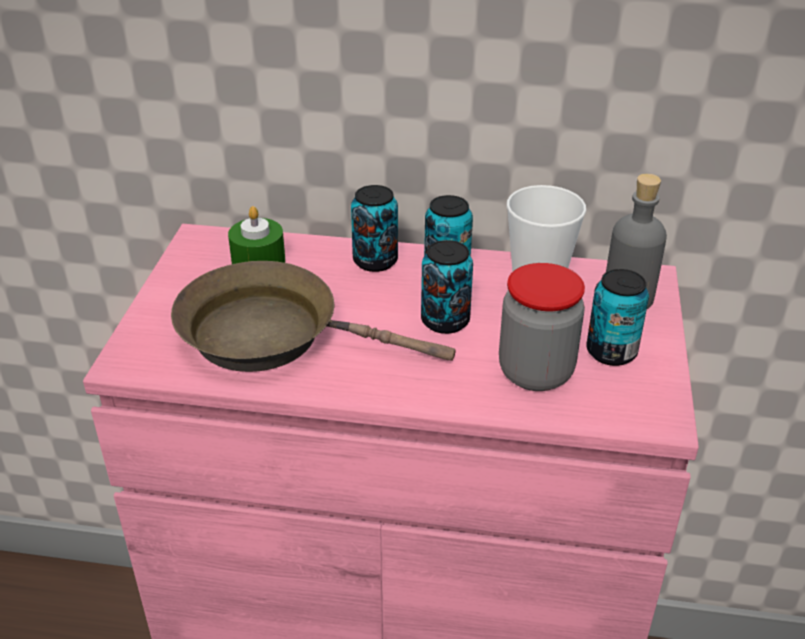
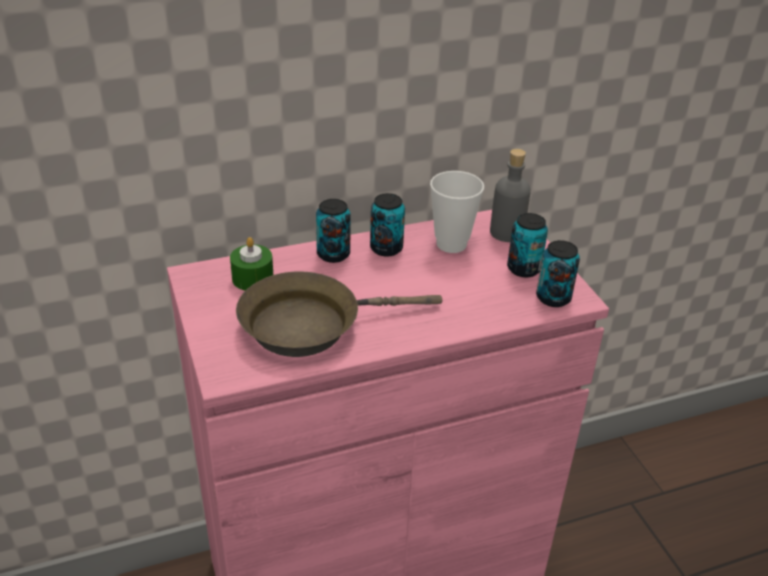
camera: 30 degrees left, 0 degrees up
(445, 321) = (412, 280): can -> can (553, 298)
(535, 372) = (492, 295): jar -> none

